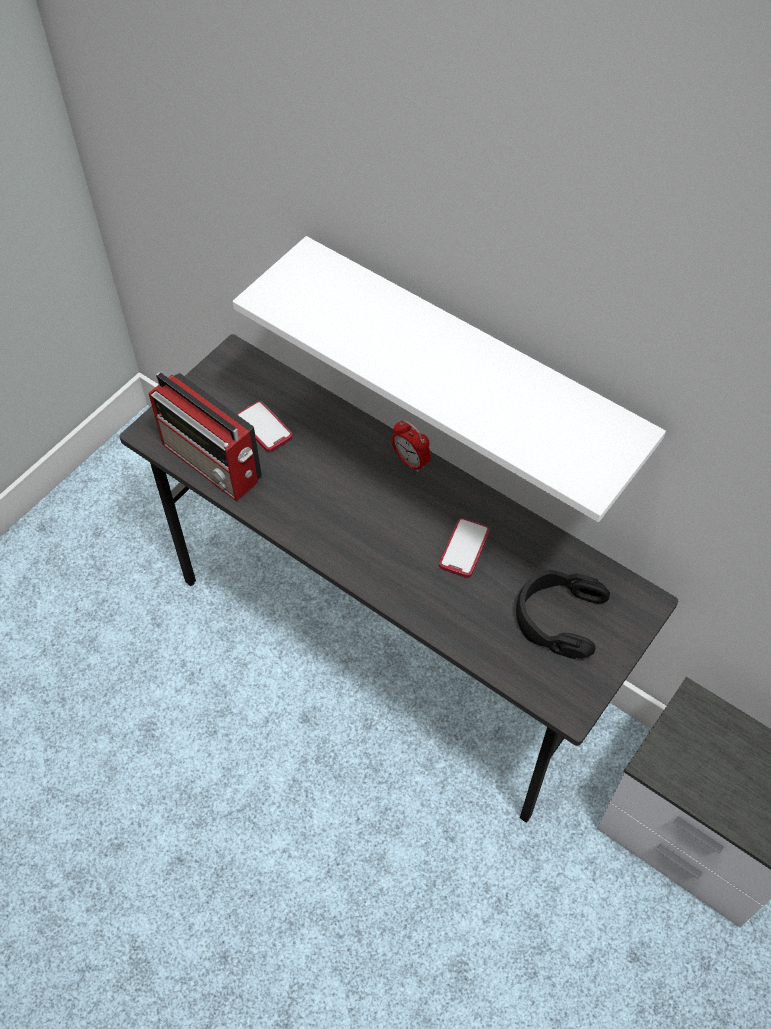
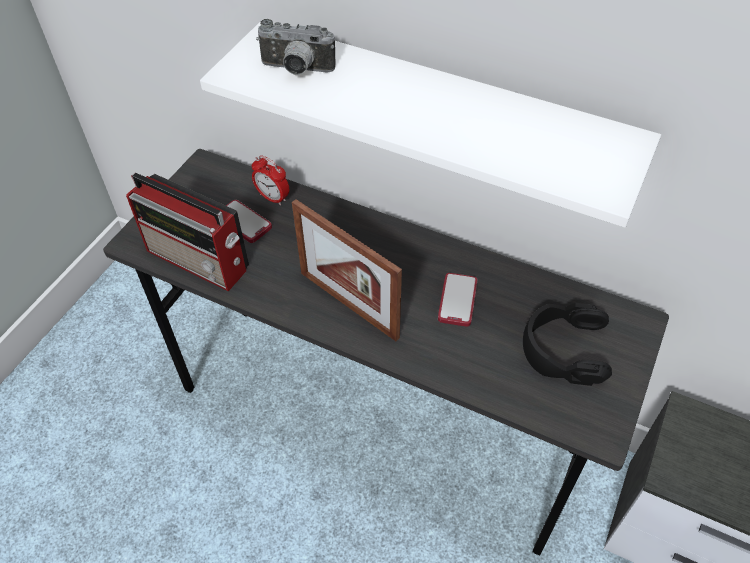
camera: 10 degrees left, 5 degrees down
(327, 303) = (296, 70): none -> camera
(353, 535) = (348, 304): none -> picture frame
(410, 461) = (387, 231): alarm clock -> alarm clock (273, 198)

